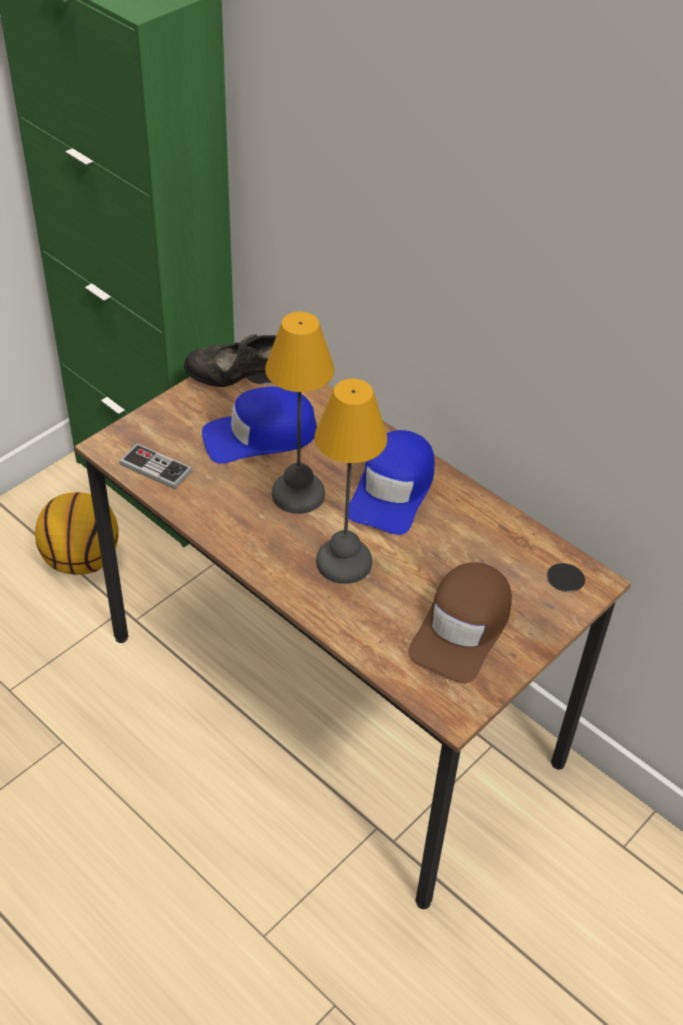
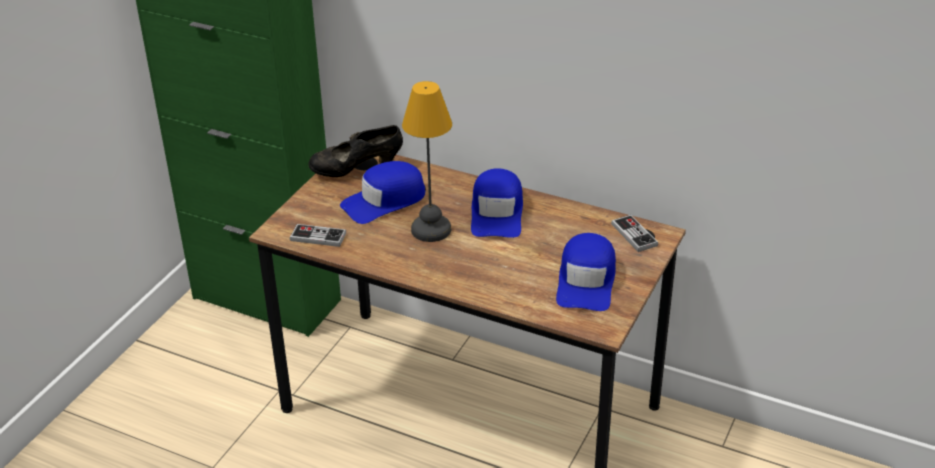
camera: 15 degrees left, 10 degrees down
(82, 560) = (230, 364): basketball -> none
(345, 561) = (485, 261): table lamp -> none
(462, 628) = (586, 281): brown cap -> blue cap
(557, 573) = (634, 235): none -> game controller

